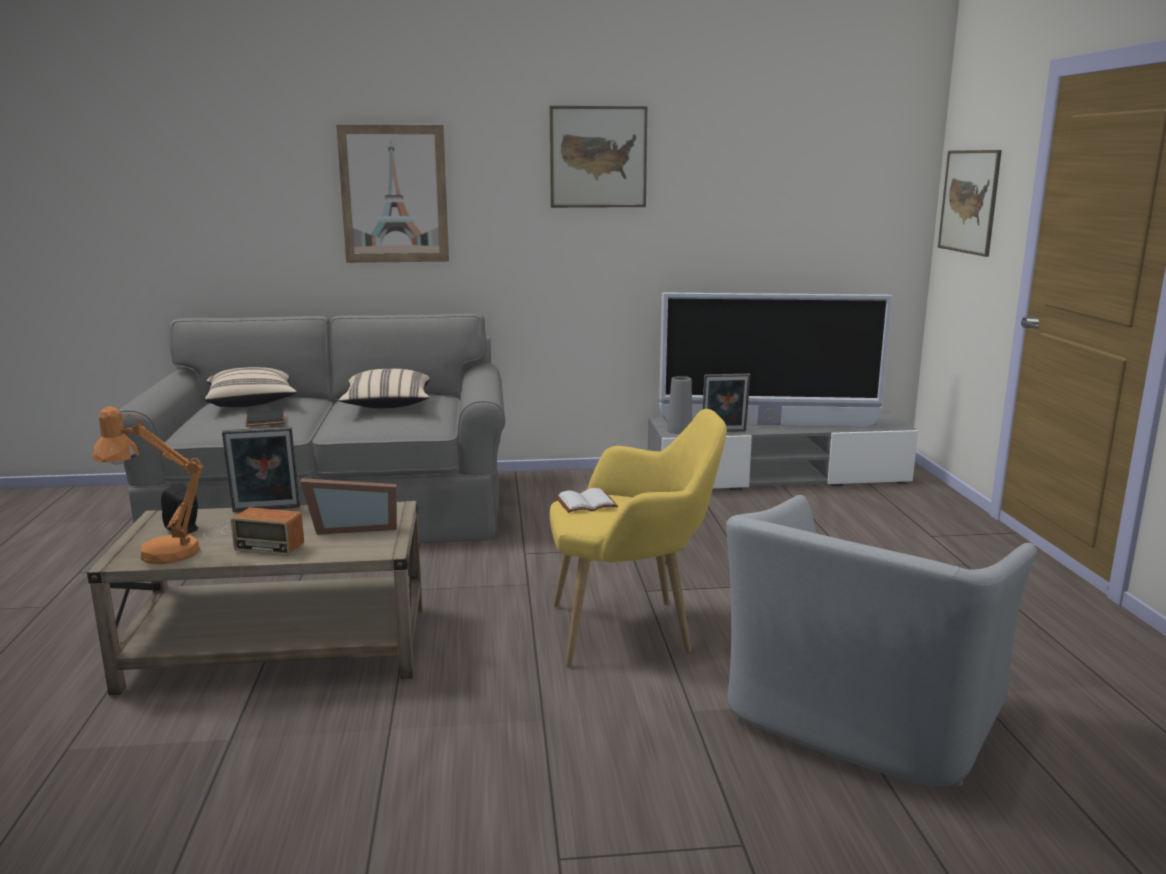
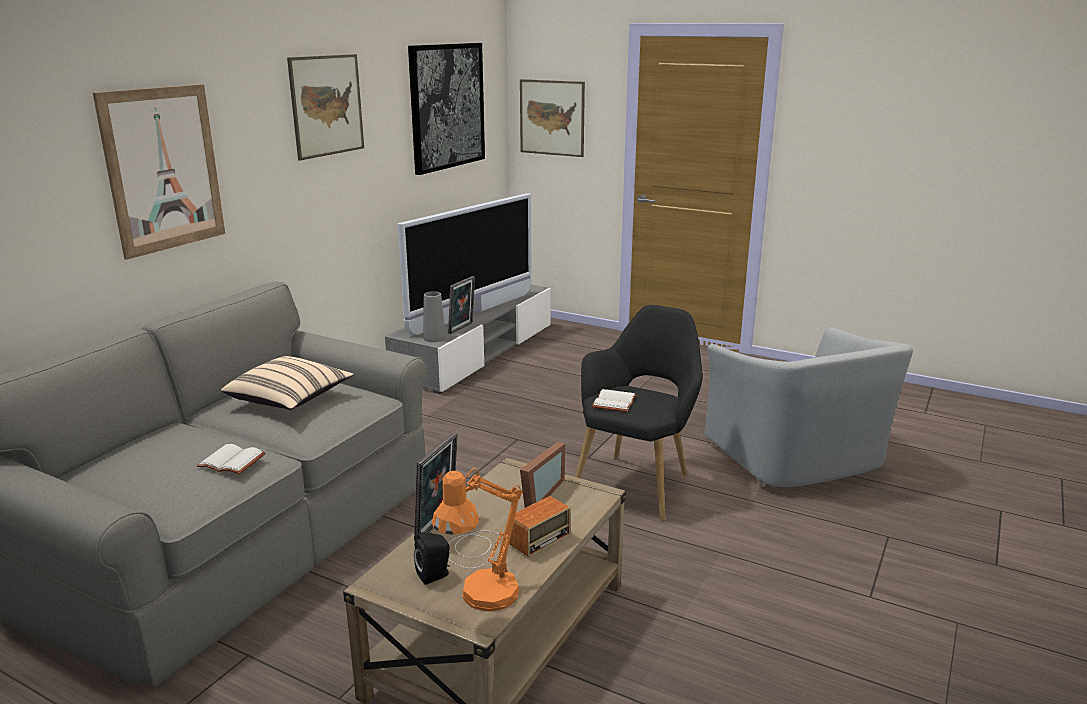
camera: 55 degrees left, 5 degrees up
(252, 403) = (142, 456): beige pillow -> none
(267, 421) = (233, 461): black book -> white book
(631, 630) = (637, 482): yellow armchair -> black armchair
(802, 176) = (447, 106): none -> picture

